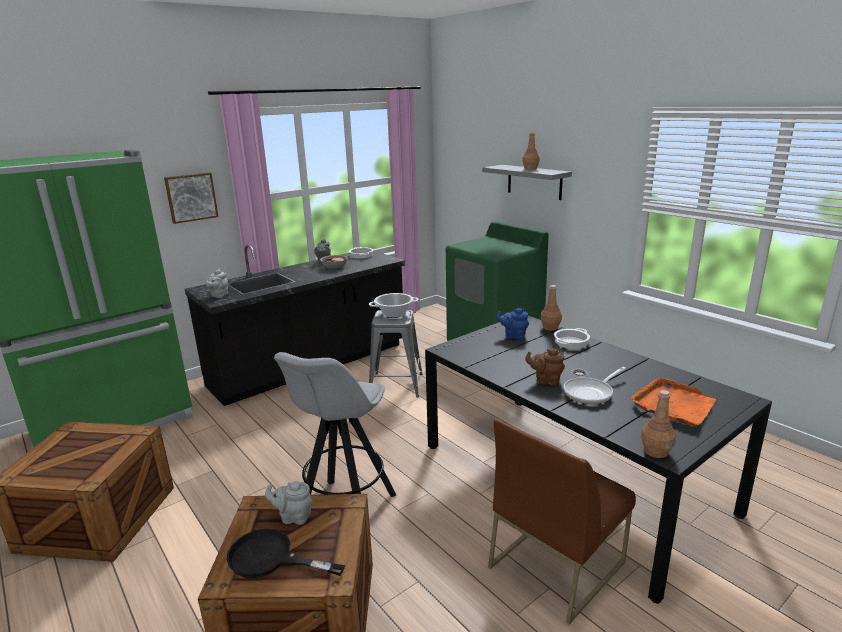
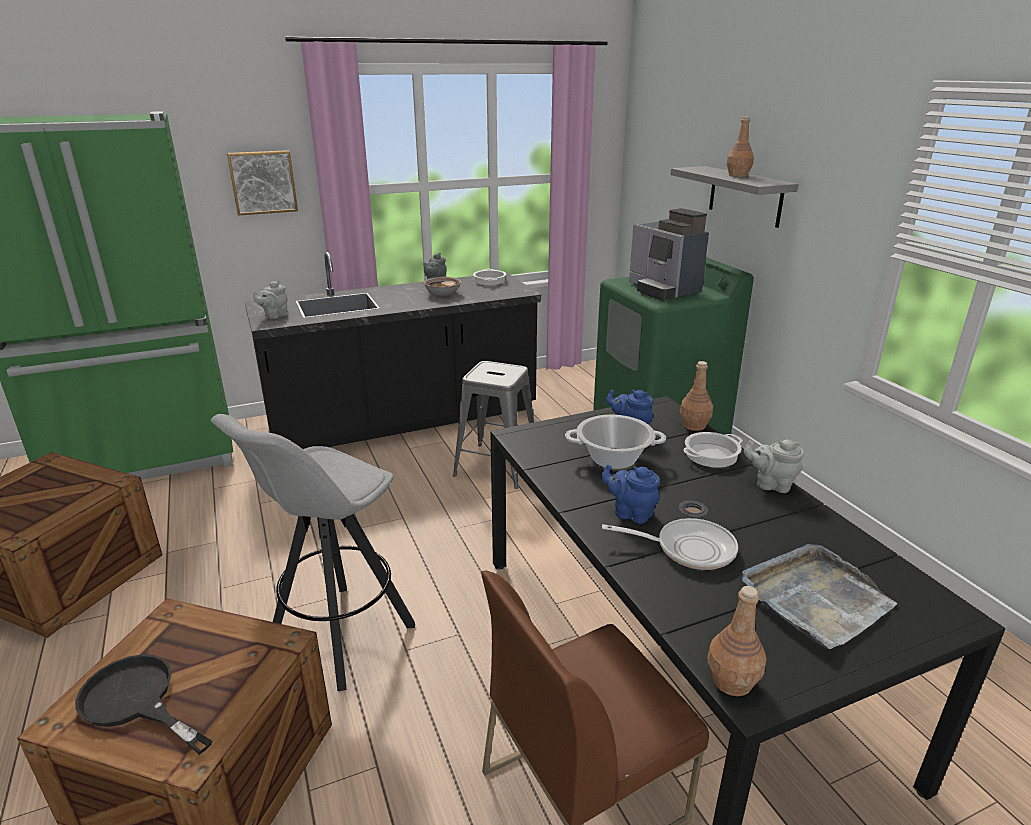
camera: 15 degrees right, 5 degrees up
(293, 517) = (203, 645): grey teapot -> grey teapot (771, 484)
(394, 314) = (500, 369): cooking pot -> cooking pot (613, 458)
(491, 248) = (663, 290): none -> coffee machine
(545, 380) = (630, 513): brown teapot -> blue teapot
(591, 393) = (688, 548): frying pan -> frying pan turned 150 degrees counterclockwise
(673, 405) = (815, 598): orange tray -> grey tray

